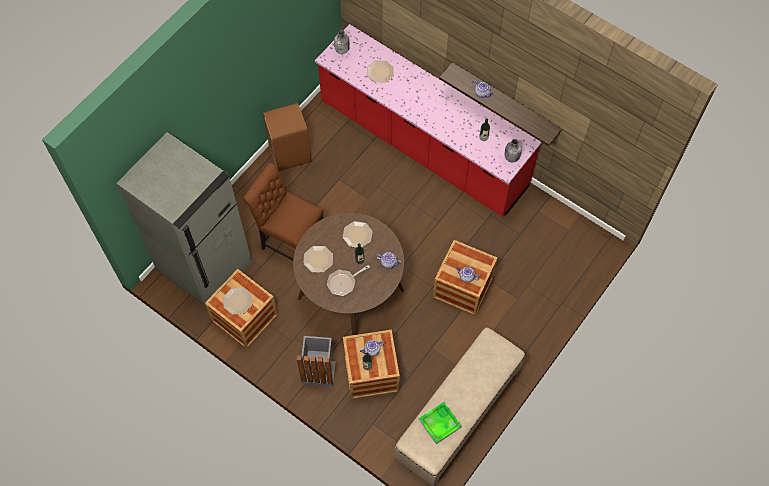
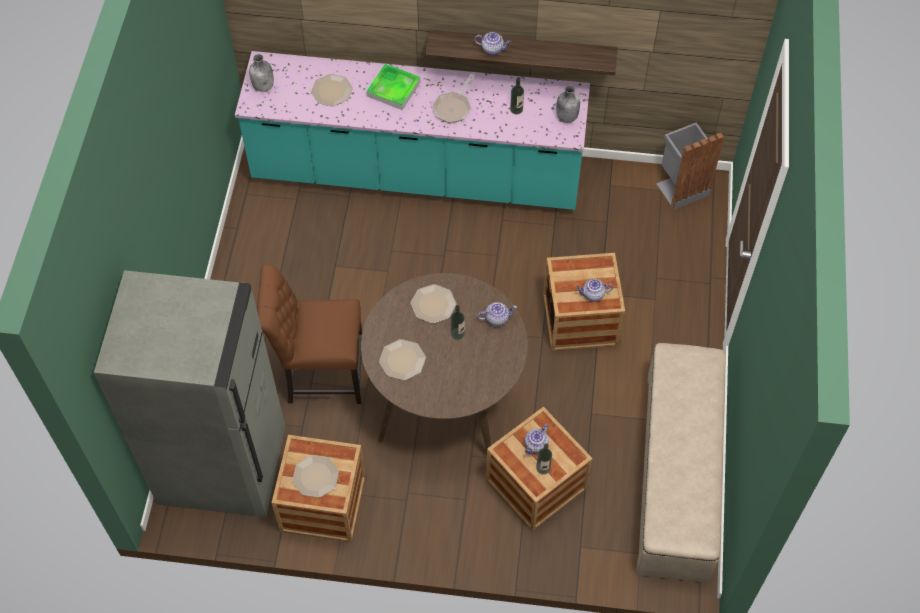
camera: 30 degrees left, 5 degrees down
(289, 154) = (249, 266): brown trash can -> none
(318, 371) = (466, 518): grey trash can -> grey trash can (681, 187)
(343, 283) = (456, 372): frying pan -> frying pan (453, 107)
(422, 146) = (417, 174): red counter -> turquoise counter
(439, 423) = (681, 490): tray -> tray (393, 89)

